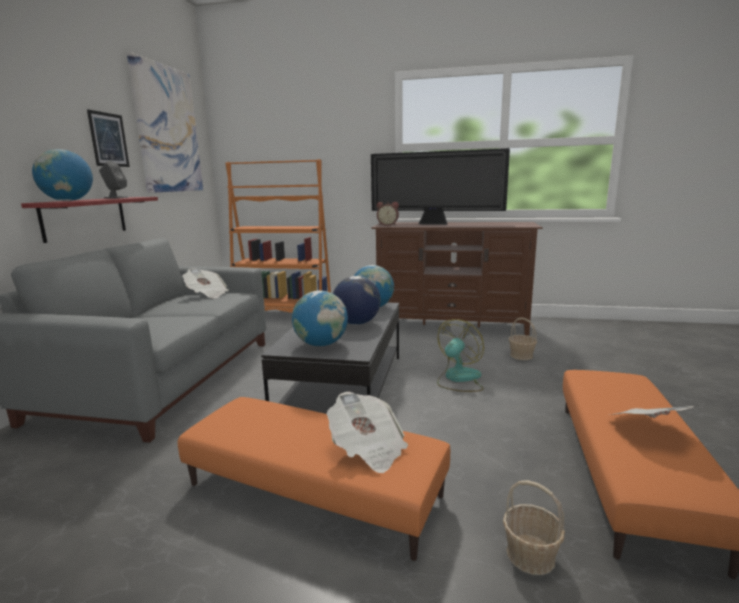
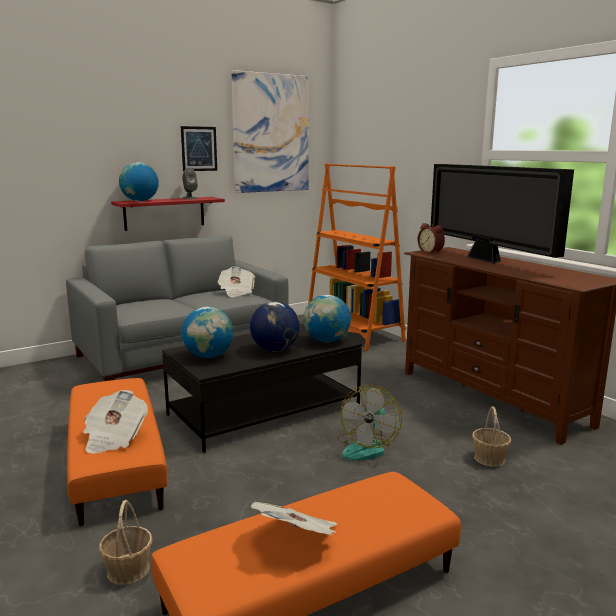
camera: 45 degrees right, 0 degrees up
(458, 379) = (367, 447): fan -> fan turned 120 degrees clockwise

